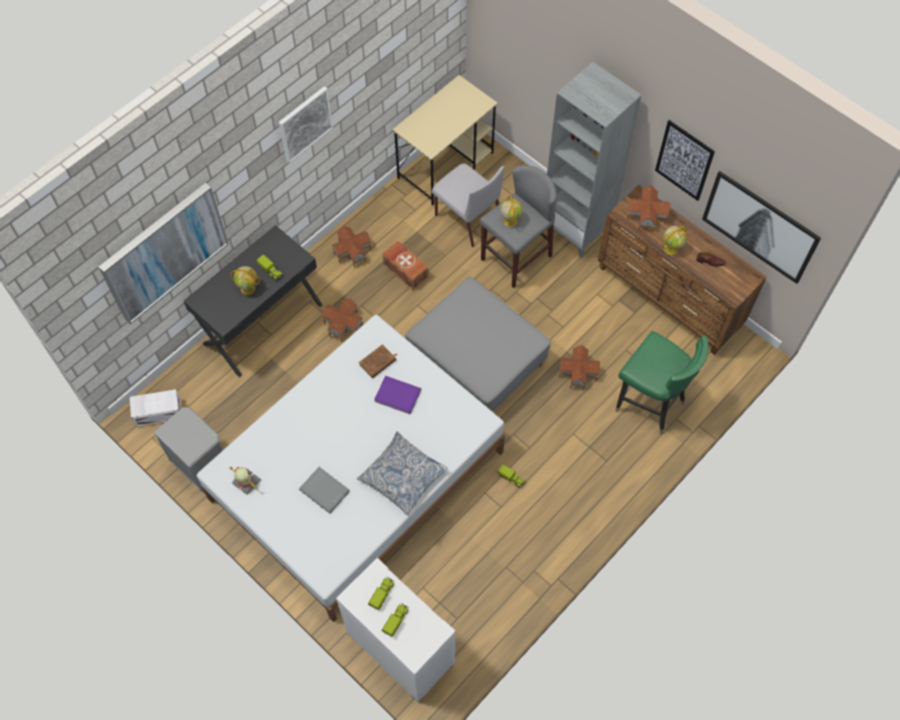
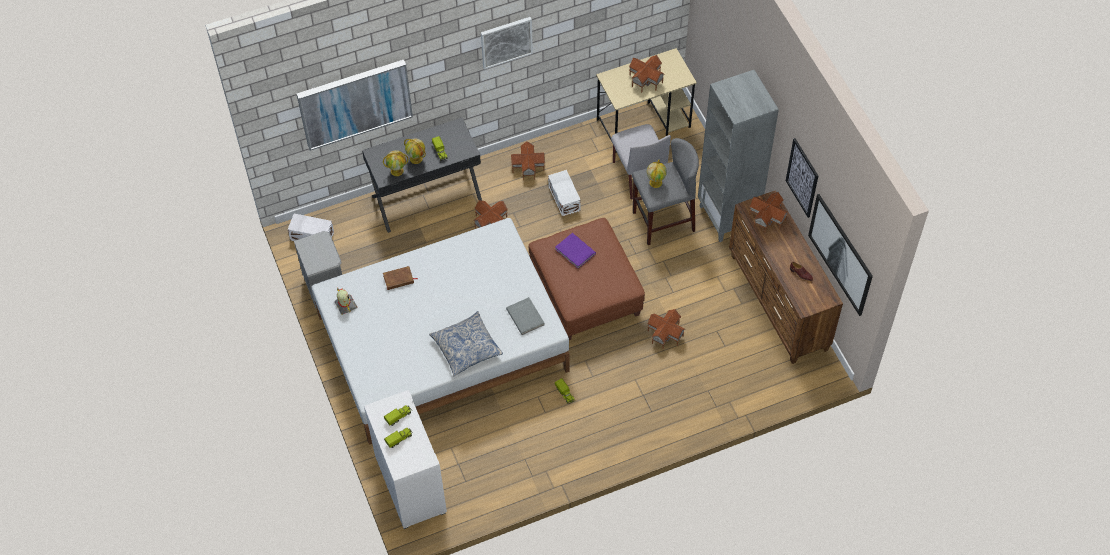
camera: 25 degrees right, 5 degrees down
(325, 490) = (402, 334): grey book -> grey book (526, 316)
(378, 362) = (491, 255): brown book -> brown book (398, 279)
(397, 396) = (494, 286): purple book -> purple book (574, 252)
(406, 270) = (564, 198): brown storage box -> white storage box
(446, 116) = (646, 79): none -> toy house
(476, 361) = (584, 292): grey ottoman -> brown ottoman
(649, 404) = (712, 381): green chair -> none
(671, 248) = (773, 251): globe -> globe (397, 170)

